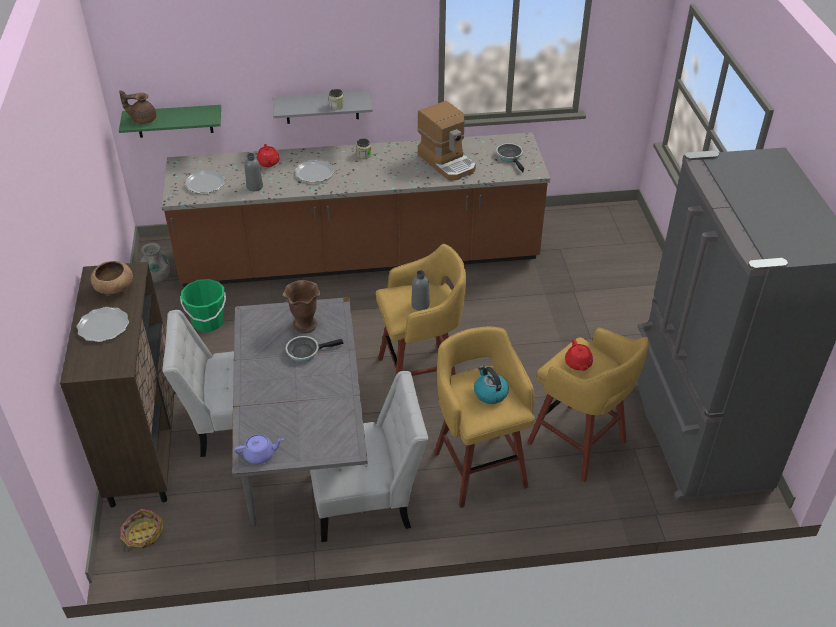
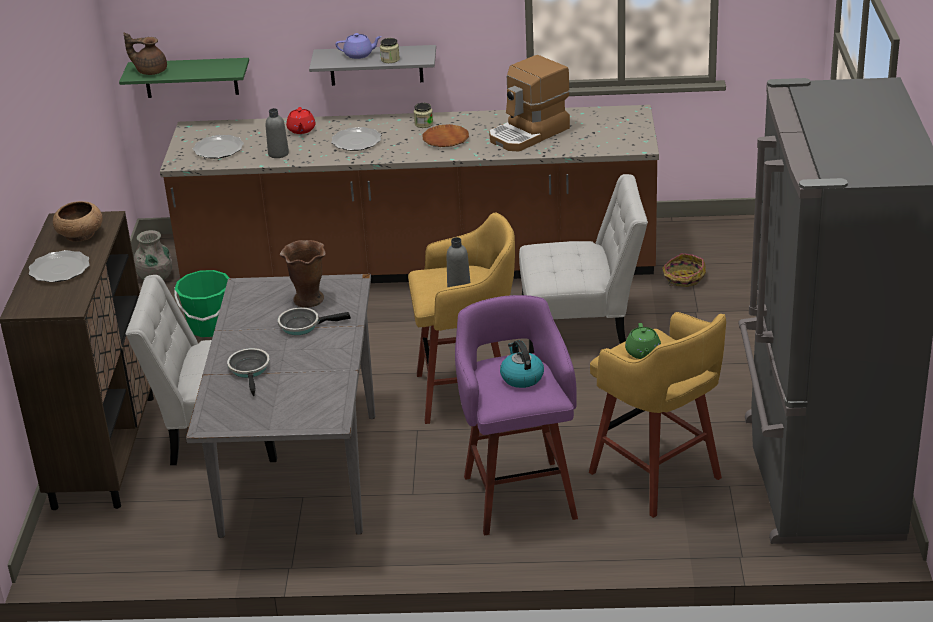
camera: 10 degrees right, 10 degrees down
(143, 535) = (84, 539): basket -> basket (683, 278)
(260, 455) = (223, 421): purple teapot -> purple teapot (359, 54)
(367, 500) = (368, 520): white chair -> white chair (582, 329)
(384, 169) = (445, 139): none -> brown plate
(447, 162) = (529, 134): coffee machine -> coffee machine turned 75 degrees clockwise
(479, 467) = (519, 494): yellow stool -> purple stool
(510, 157) = (613, 130): frying pan -> frying pan (250, 370)
(578, 364) = (643, 353): red teapot -> green teapot

